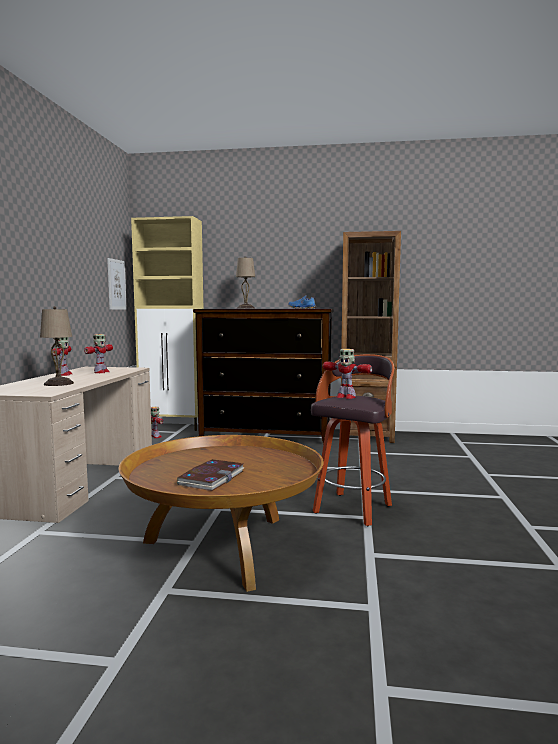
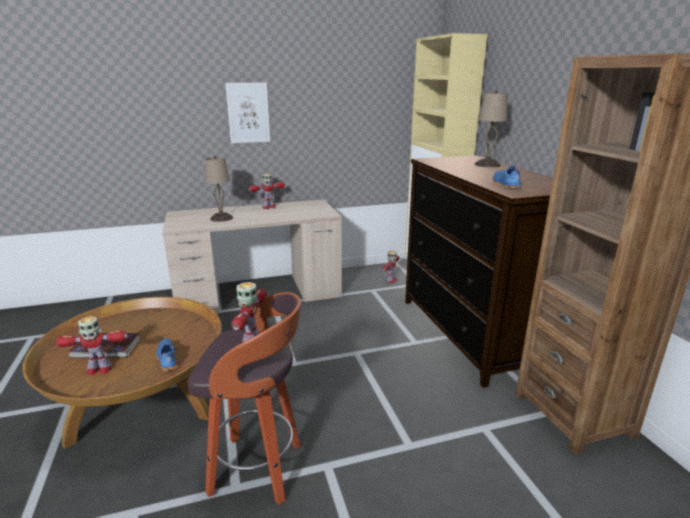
camera: 65 degrees right, 15 degrees up
(101, 372) = (292, 212): toy robot -> toy robot (98, 369)
(116, 284) = (397, 116): picture -> picture (248, 113)
(266, 459) = (167, 359): none -> blue shoe

